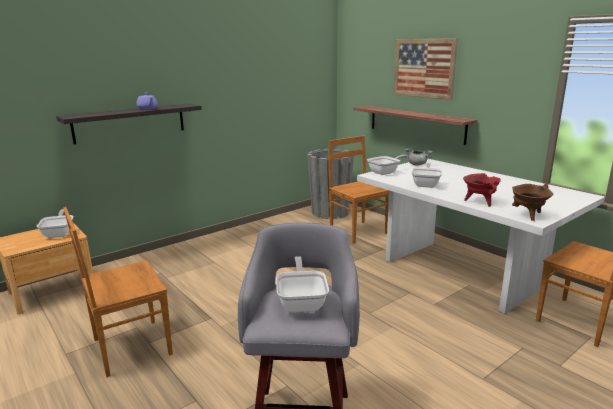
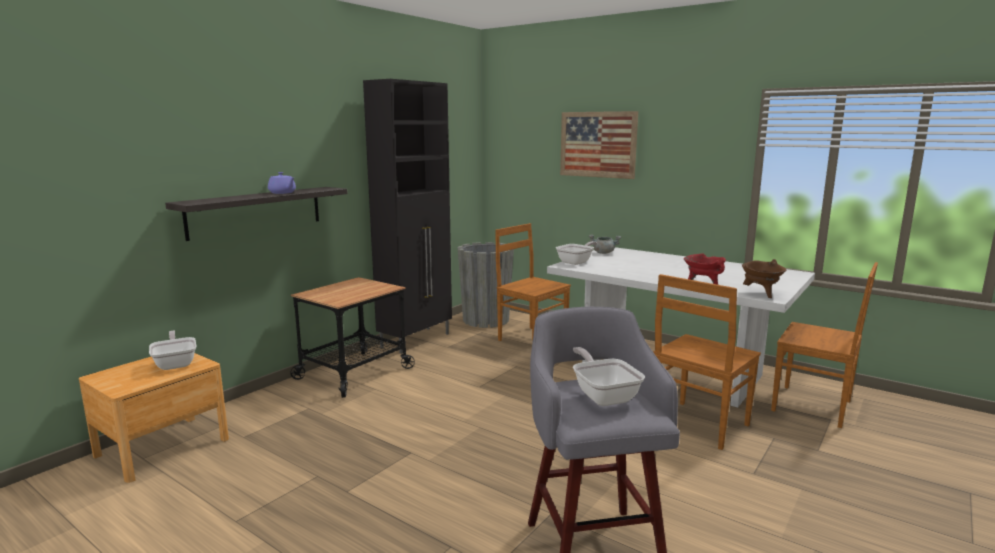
camera: 15 degrees left, 5 degrees down
(129, 347) = (323, 501): brown chair -> brown chair (698, 425)
(207, 248) = (353, 373): none -> cart
(267, 225) = (416, 340): none -> black cabinet
(415, 124) = (589, 207): shelf -> none
(426, 184) = (632, 271): frying pan -> none

